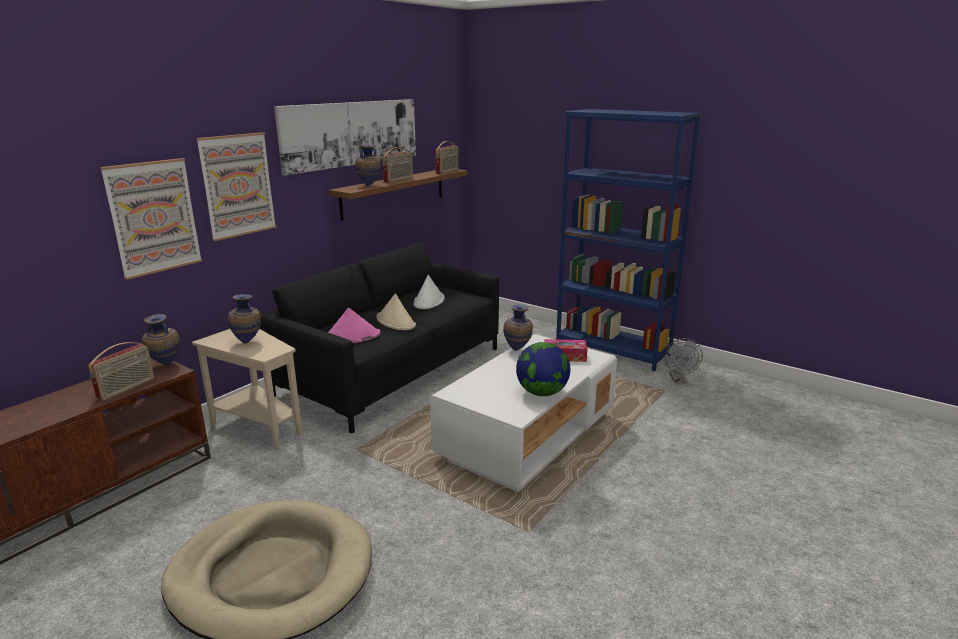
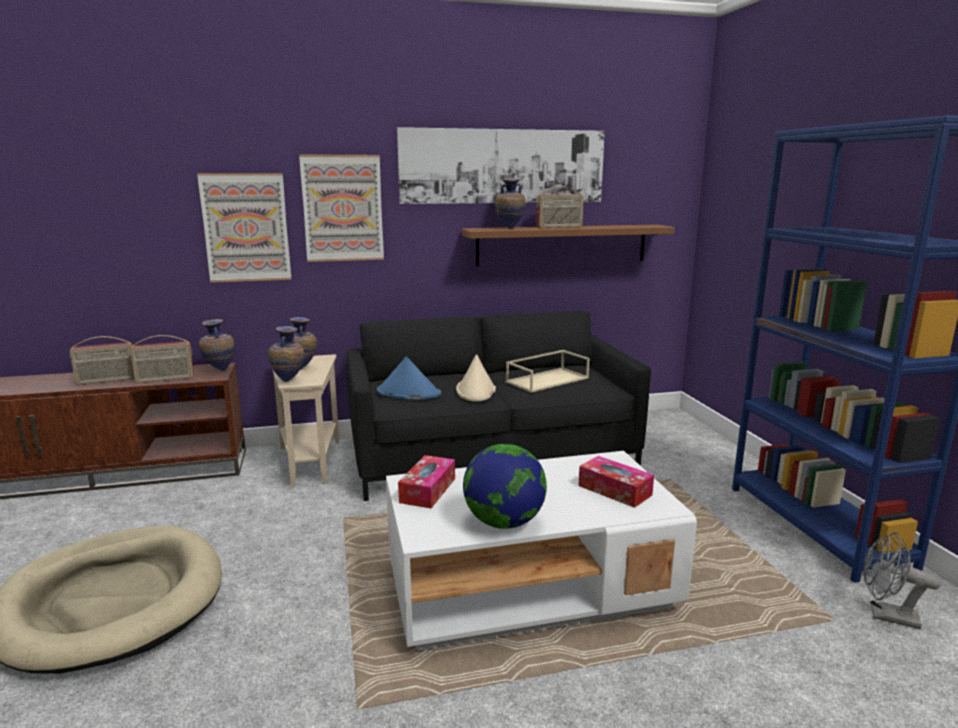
camera: 40 degrees right, 5 degrees down
(351, 337) = (408, 393): pink hat -> blue hat
(429, 301) = (547, 380): white hat -> beige tray
(447, 171) = (644, 226): radio -> radio (107, 381)
(473, 393) = (428, 490): none -> tissue box
(518, 350) = (567, 461): vase -> vase (289, 381)
(679, 380) = (886, 616): grey fan -> grey fan turned 75 degrees clockwise

